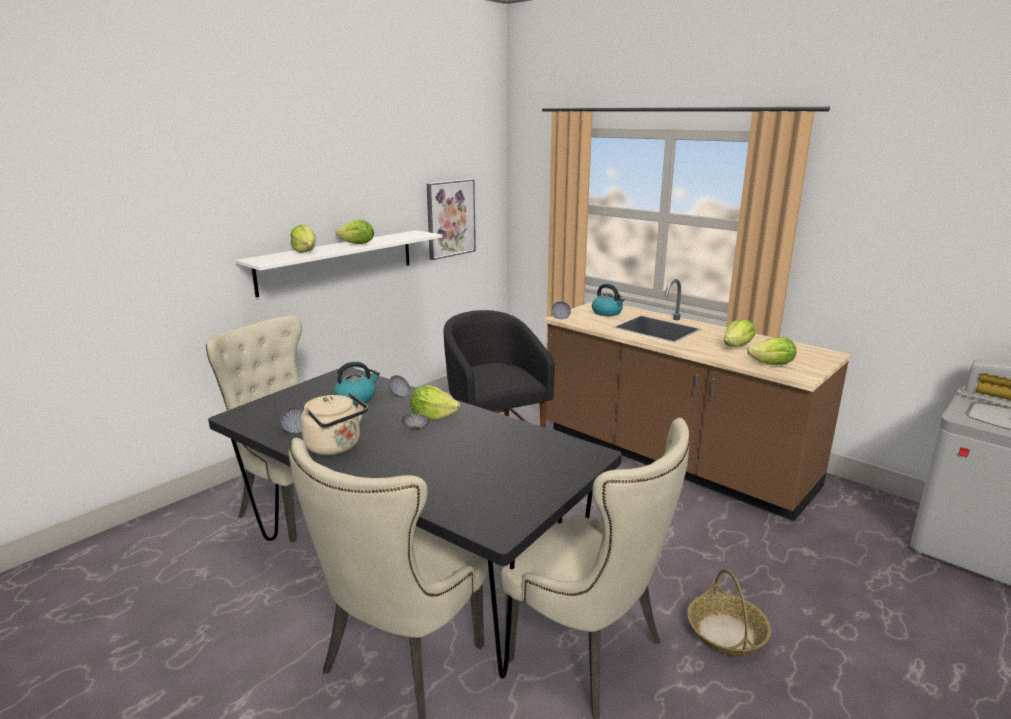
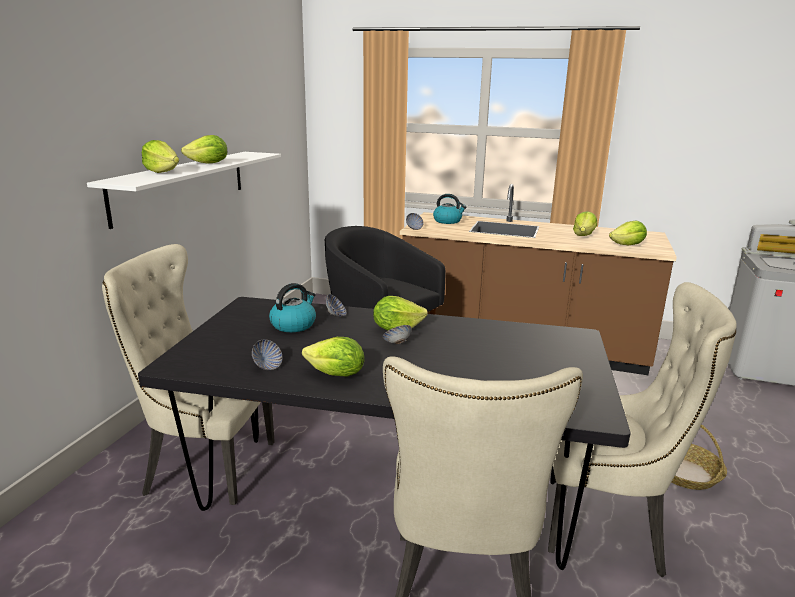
camera: 25 degrees left, 0 degrees up
(336, 447) = (336, 374): beige kettle -> lettuce
(450, 218) = (269, 140): picture -> none

